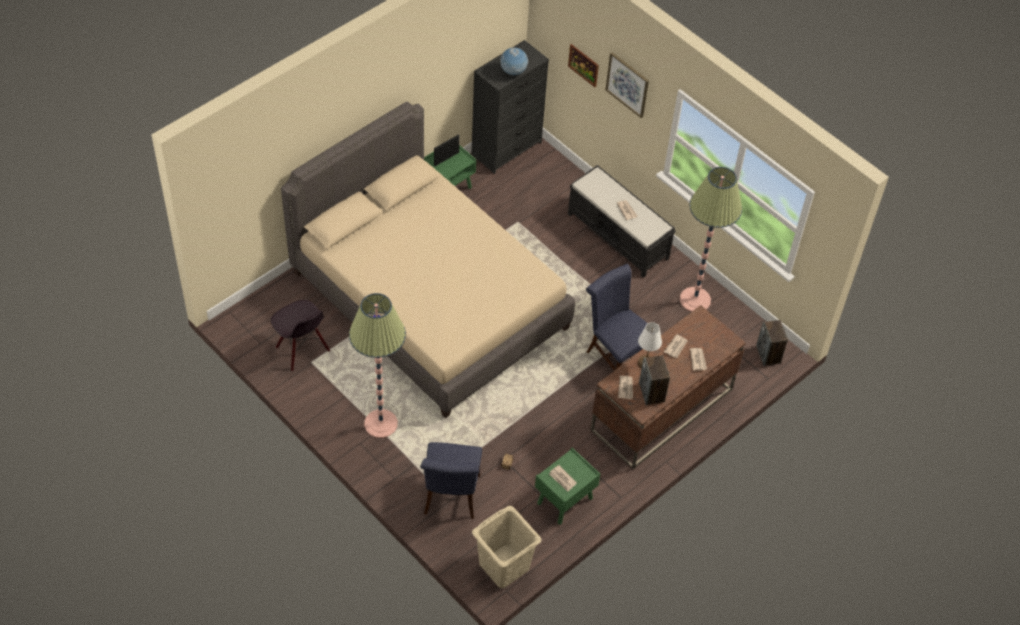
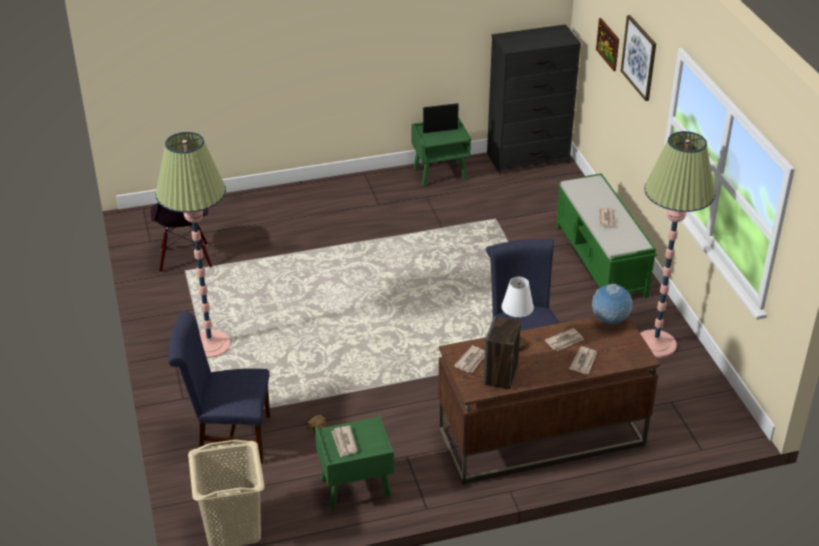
camera: 30 degrees right, 15 degrees down
(429, 300) = (348, 256): beige bed -> none
(451, 498) = (228, 438): blue chair -> blue chair turned 60 degrees clockwise
(513, 72) = (533, 44): globe -> globe (610, 321)
(618, 236) = (601, 262): black bench -> green bench
(768, 354) = (717, 425): speaker -> none

